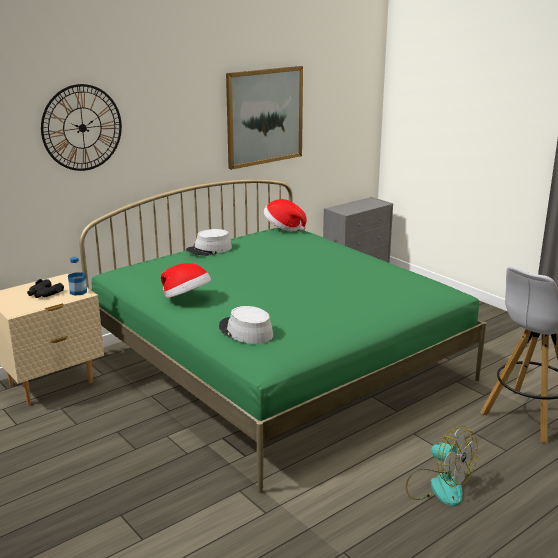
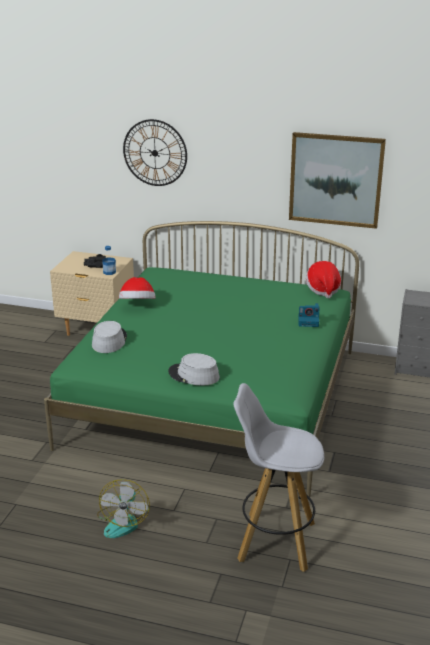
camera: 55 degrees right, 5 degrees up
(209, 249) = (233, 281): grey hat -> grey hat (193, 375)
(333, 248) = (309, 321): none -> camera

